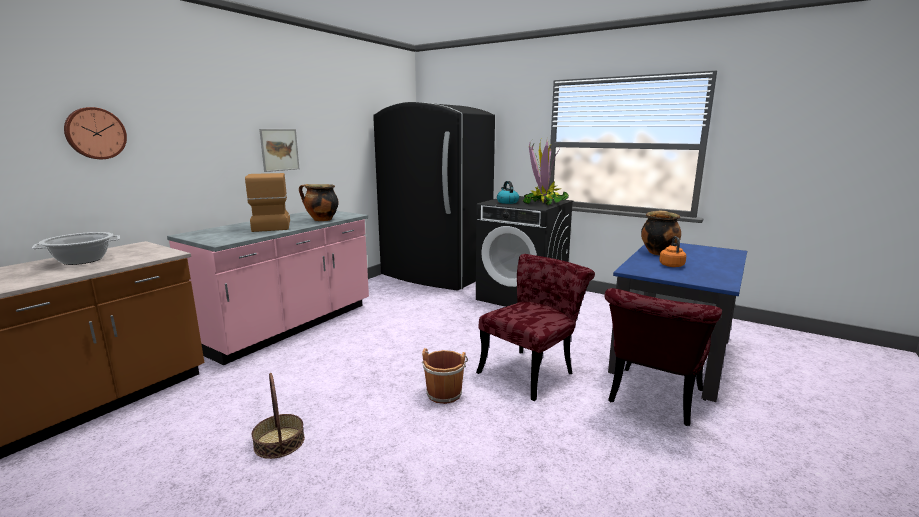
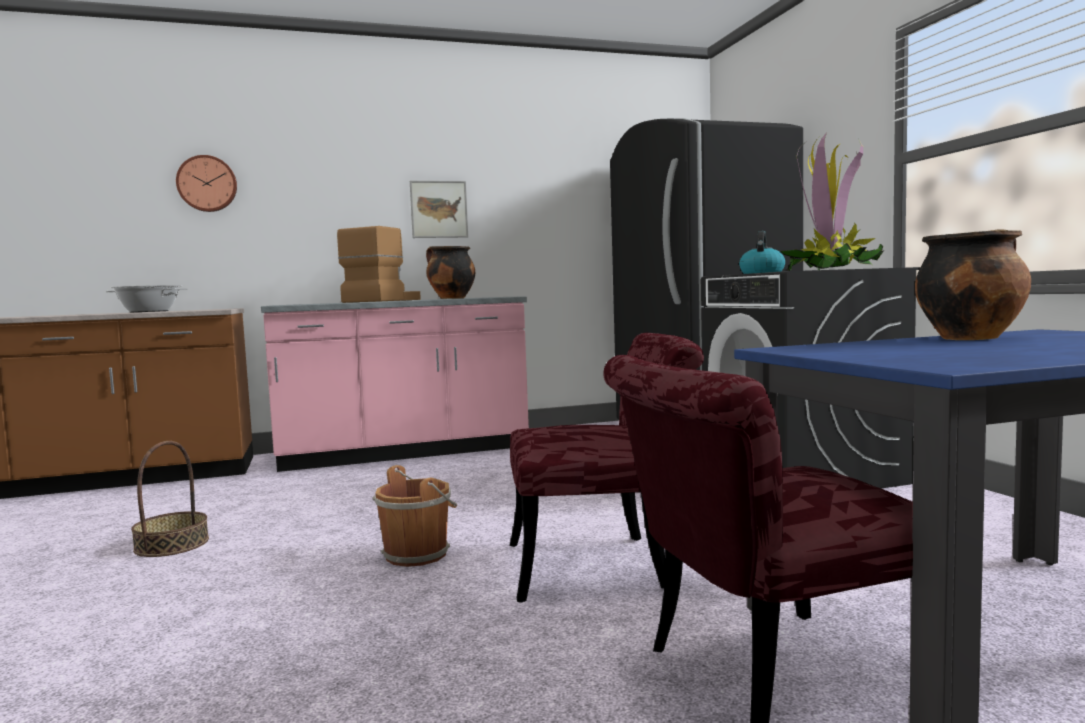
camera: 40 degrees right, 10 degrees down
(671, 265) = (925, 347): orange kettle -> none

